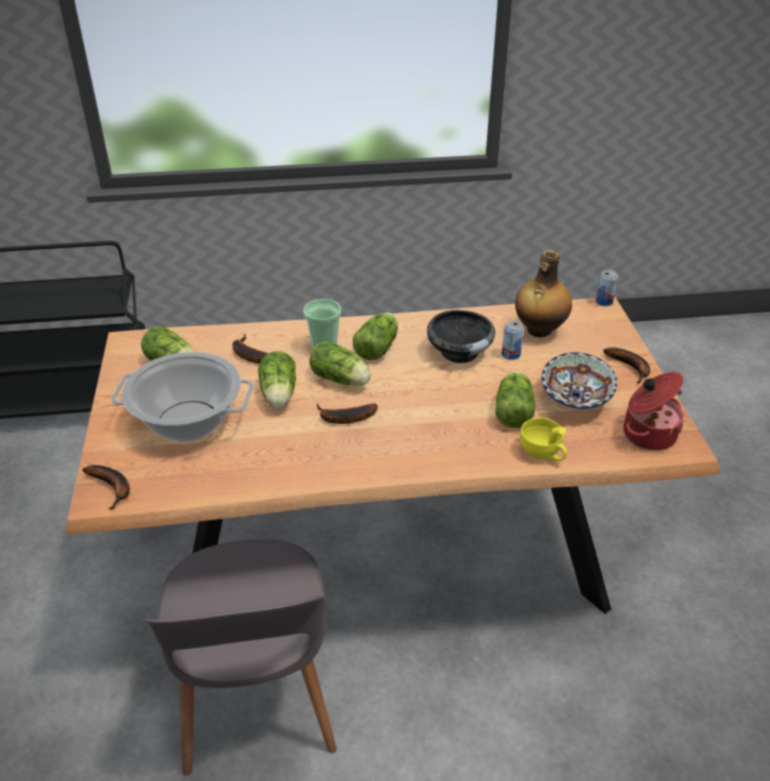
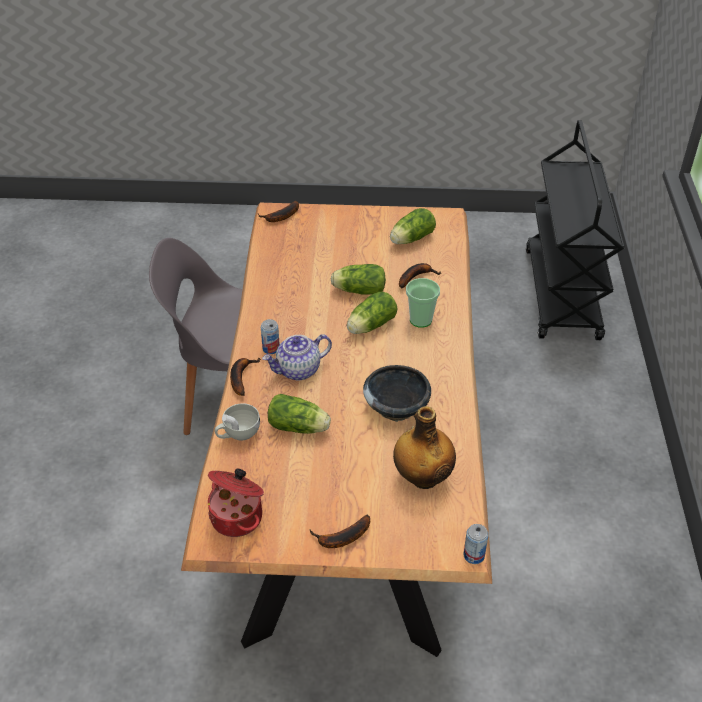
camera: 100 degrees right, 5 degrees up
(189, 421) = (338, 247): cooking pot -> none
(344, 418) = (319, 322): banana -> banana (241, 377)
(378, 347) = (414, 353): lettuce -> none
(429, 423) = (298, 370): none -> teapot
(511, 354) = (384, 444): can -> can (271, 348)
(543, 453) = (238, 433): yellow cup -> white cup
(574, 398) = (304, 475): bowl -> none

